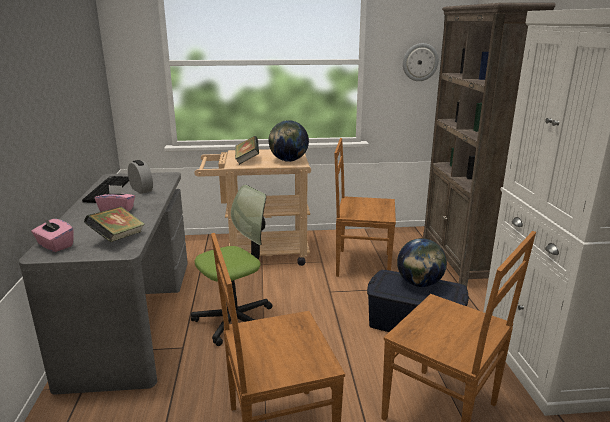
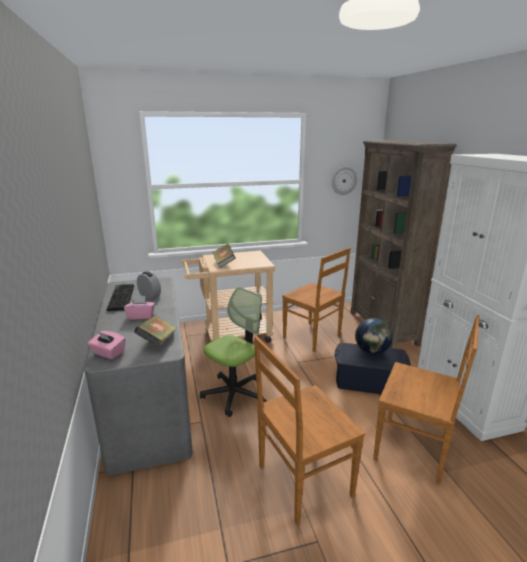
camera: 10 degrees left, 0 degrees up
(288, 160) = (256, 262): globe -> none
(361, 264) = (313, 337): brown chair -> brown chair turned 135 degrees counterclockwise

